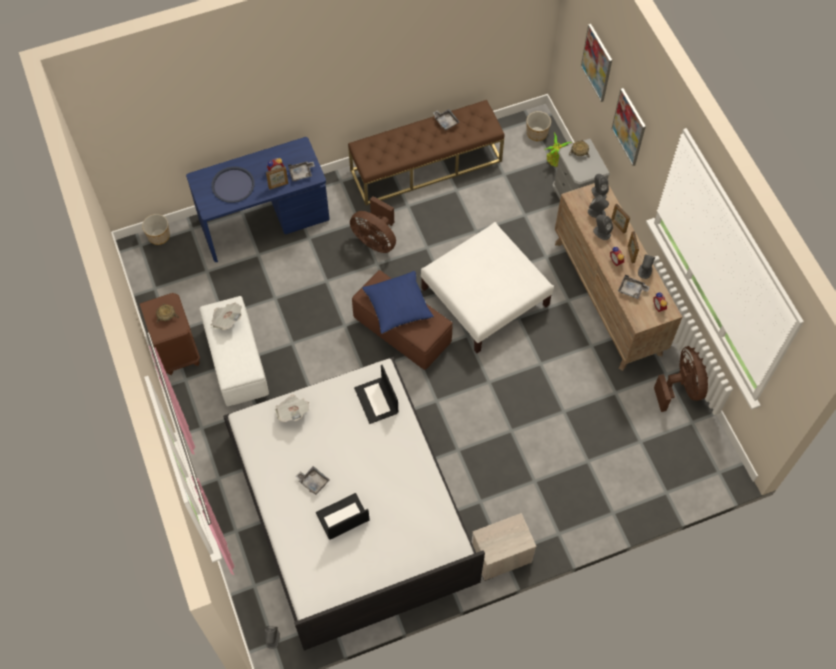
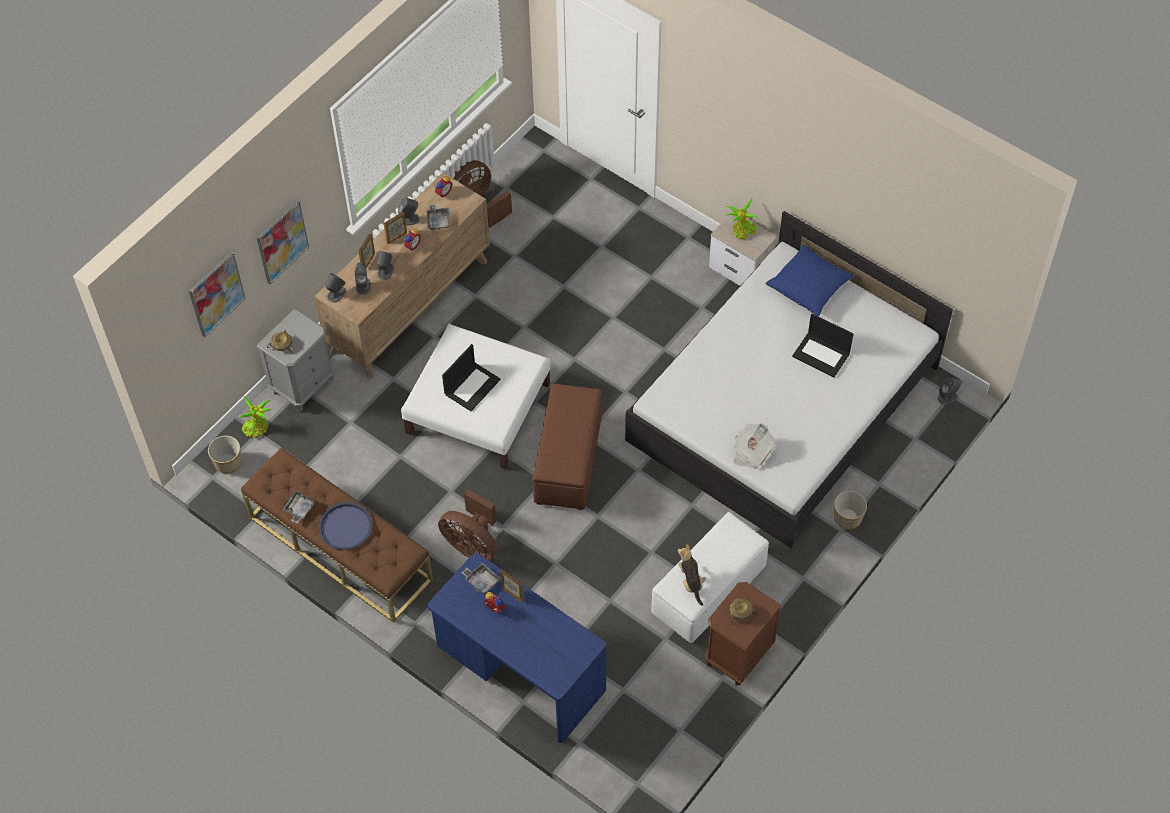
camera: 120 degrees left, 5 degrees down
(159, 236) = (612, 771): planter -> planter (847, 517)
(227, 320) = (691, 582): newspaper -> plush toy
(233, 185) = (542, 640): blue tray -> blue tray (345, 526)
(313, 481) = (806, 396): grey tray -> none
(376, 240) = (472, 544): brown fan -> brown fan turned 120 degrees clockwise
(377, 400) = (688, 389): laptop -> laptop (472, 386)
(398, 306) = (567, 436): blue pillow -> blue pillow (809, 286)
(508, 539) = (742, 231): none -> potted plant

